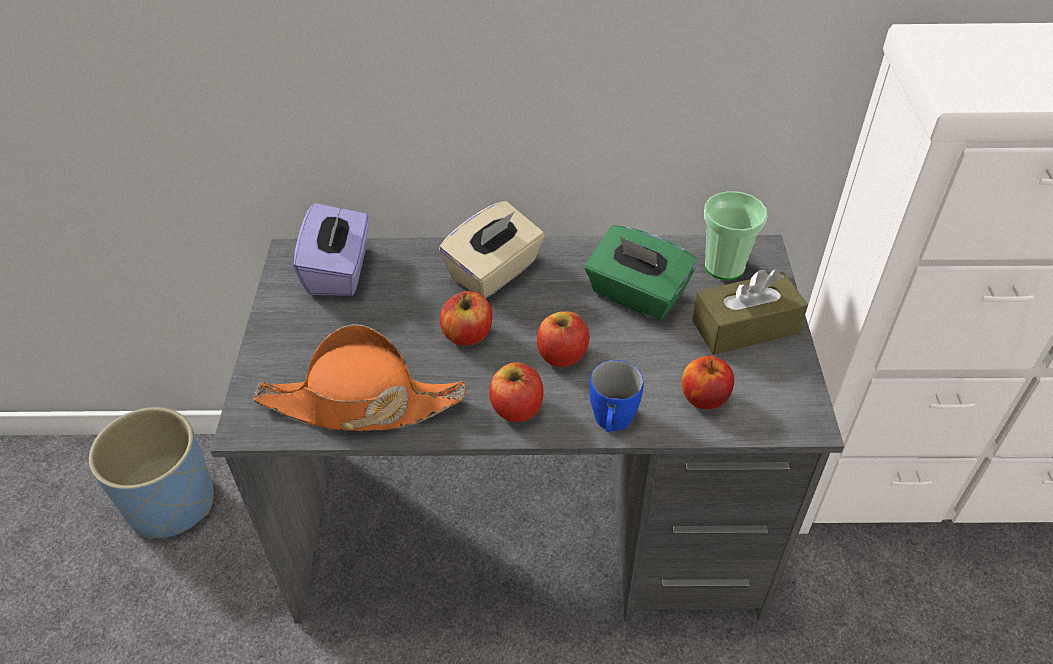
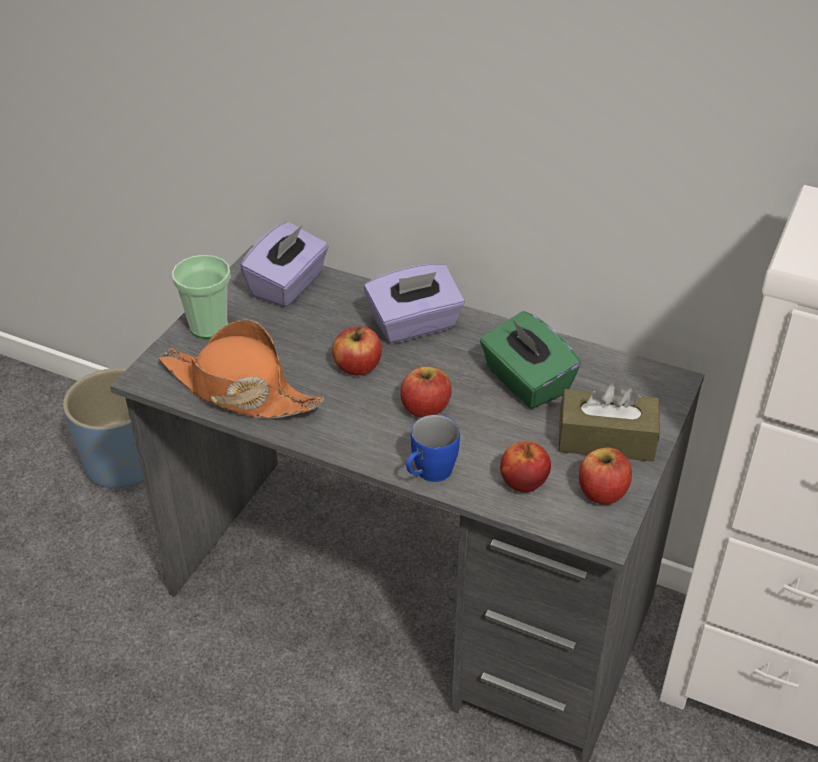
camera: 25 degrees right, 5 degrees down
(494, 272) = (414, 325): beige tissue box -> purple tissue box
(516, 408) = (358, 435): apple -> apple (602, 492)
(724, 266) = (626, 384): cup -> cup (209, 327)

